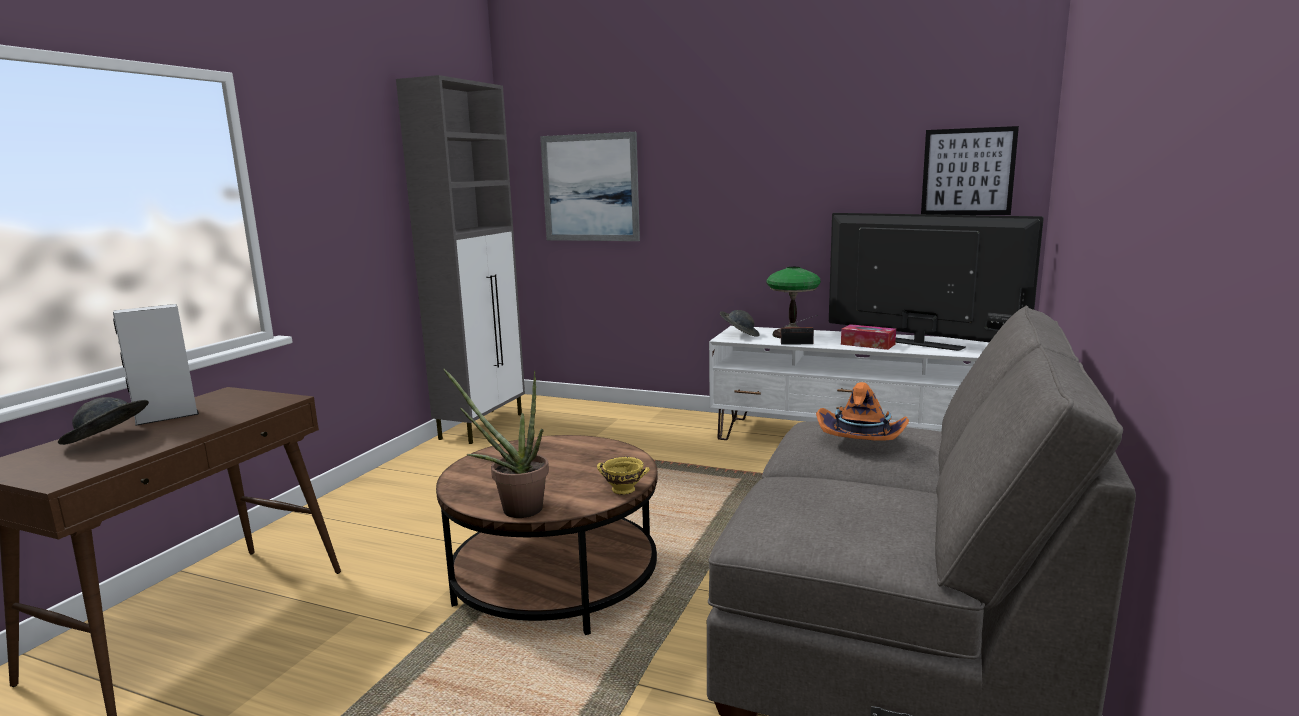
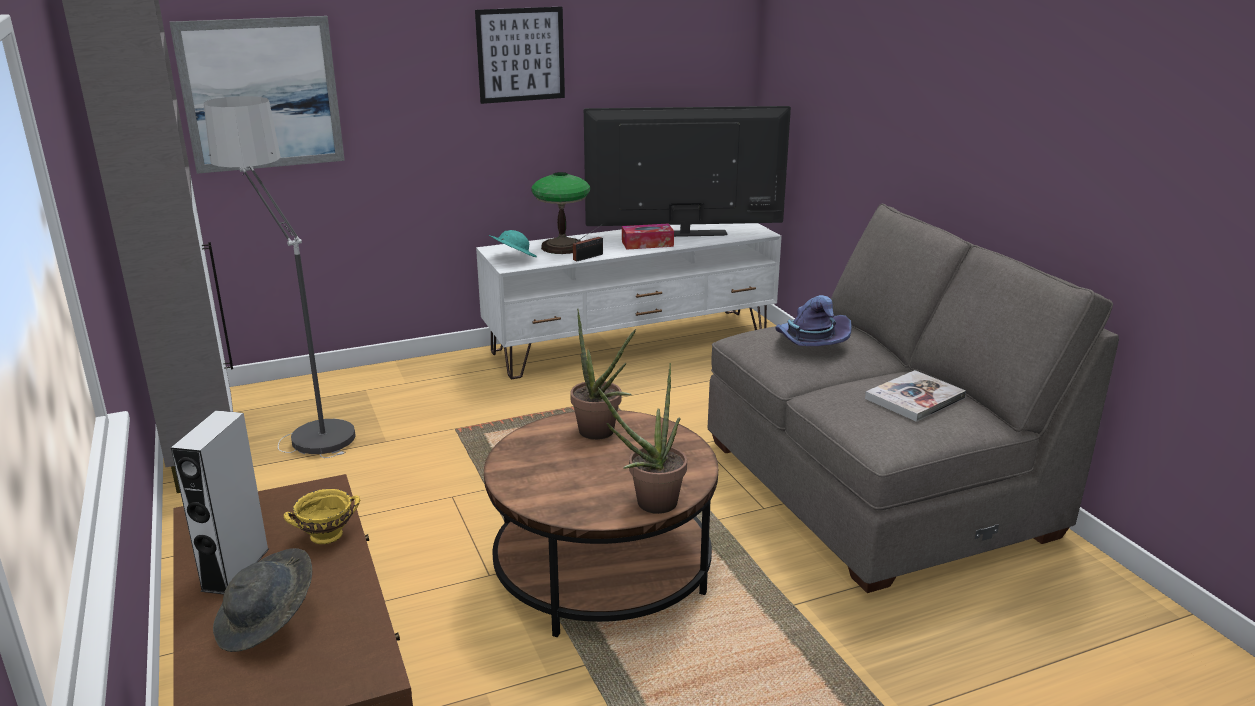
camera: 45 degrees left, 10 degrees up
(553, 425) = (302, 423): none -> floor lamp
(589, 456) = (601, 434): none -> potted plant
(623, 489) = (693, 451): yellow bowl -> yellow bowl (325, 535)
(739, 335) = (513, 258): grey hat -> turquoise hat
(861, 440) = (809, 343): orange hat -> purple hat
(865, 510) = (915, 398): none -> book
(968, 172) = (696, 58): picture -> picture (521, 55)

